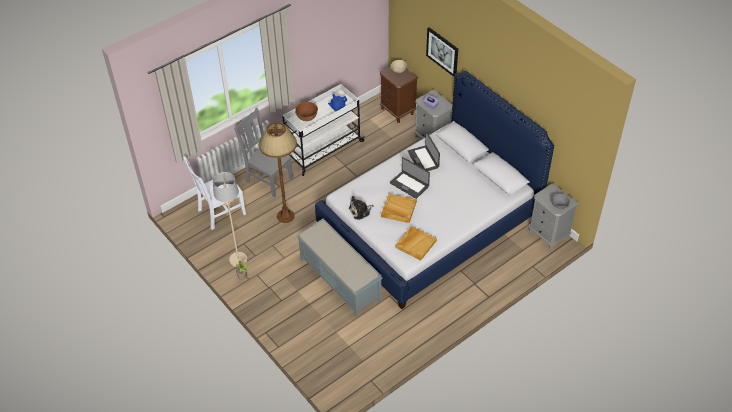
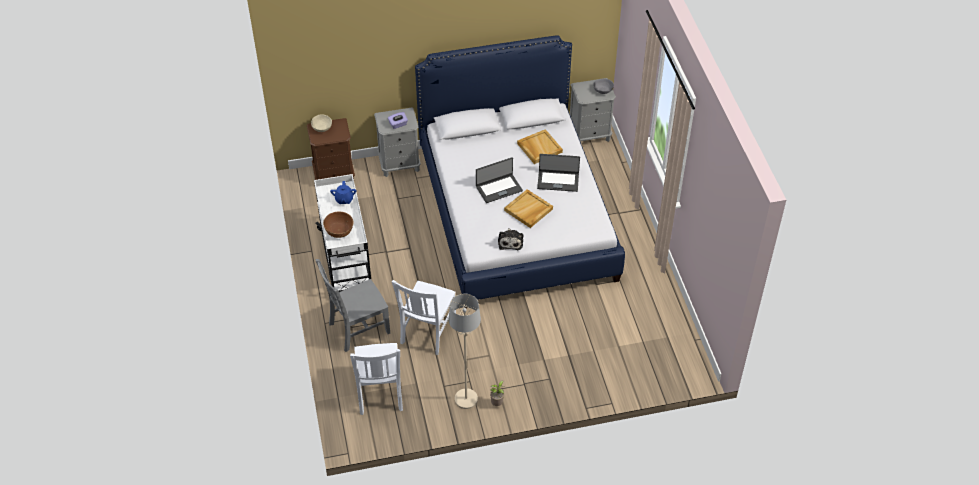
camera: 65 degrees left, 0 degrees up
(285, 216) = (427, 332): brown floor lamp -> white chair
(340, 279) = (550, 316): grey bench -> none
(415, 244) = (583, 215): beige tray -> beige tray (539, 148)
(423, 159) = (469, 164): laptop -> laptop (558, 181)
(442, 51) = (380, 60): picture -> none

